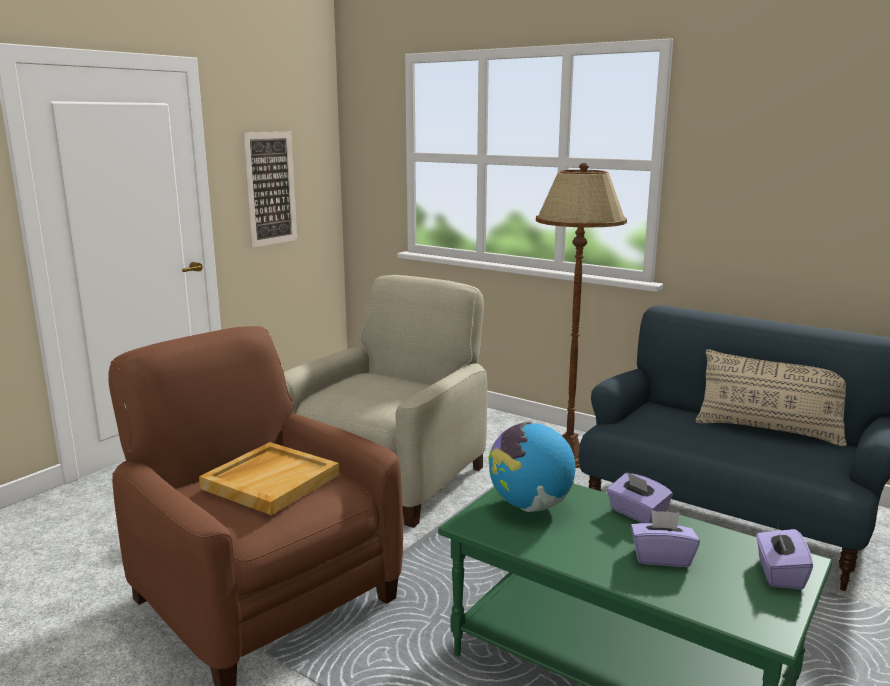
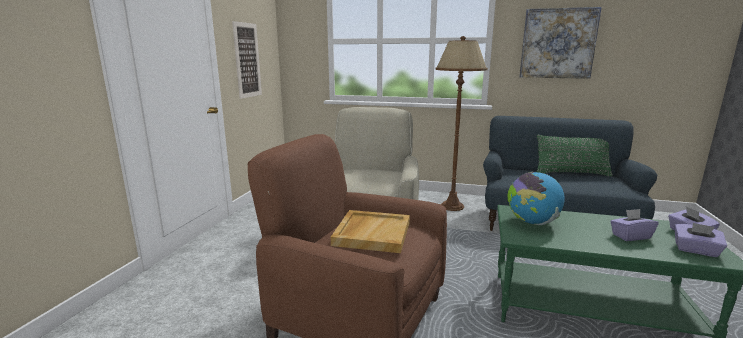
camera: 20 degrees left, 0 degrees up
(637, 514) = (587, 217): purple tissue box -> purple tissue box (695, 250)
(768, 430) = (571, 173): beige pillow -> green pillow
(780, 178) = (558, 43): none -> picture

